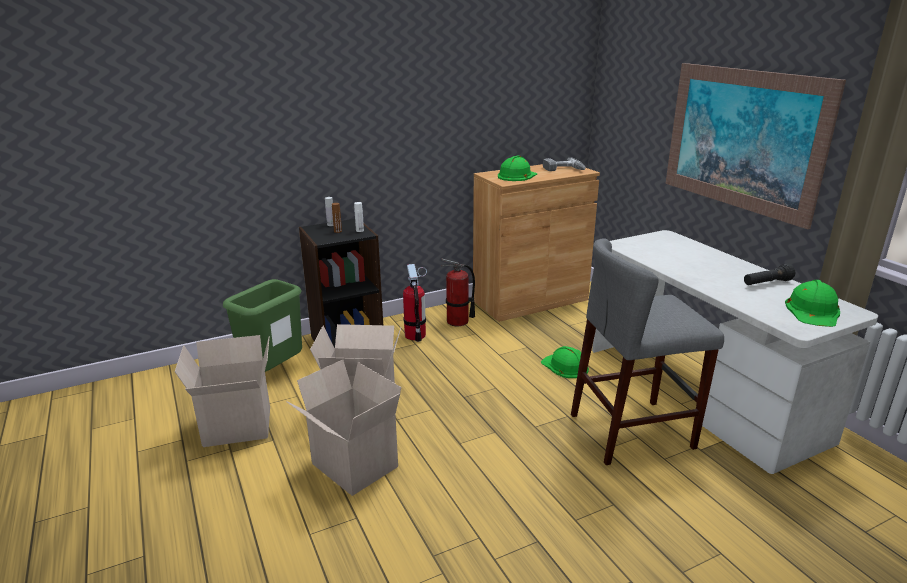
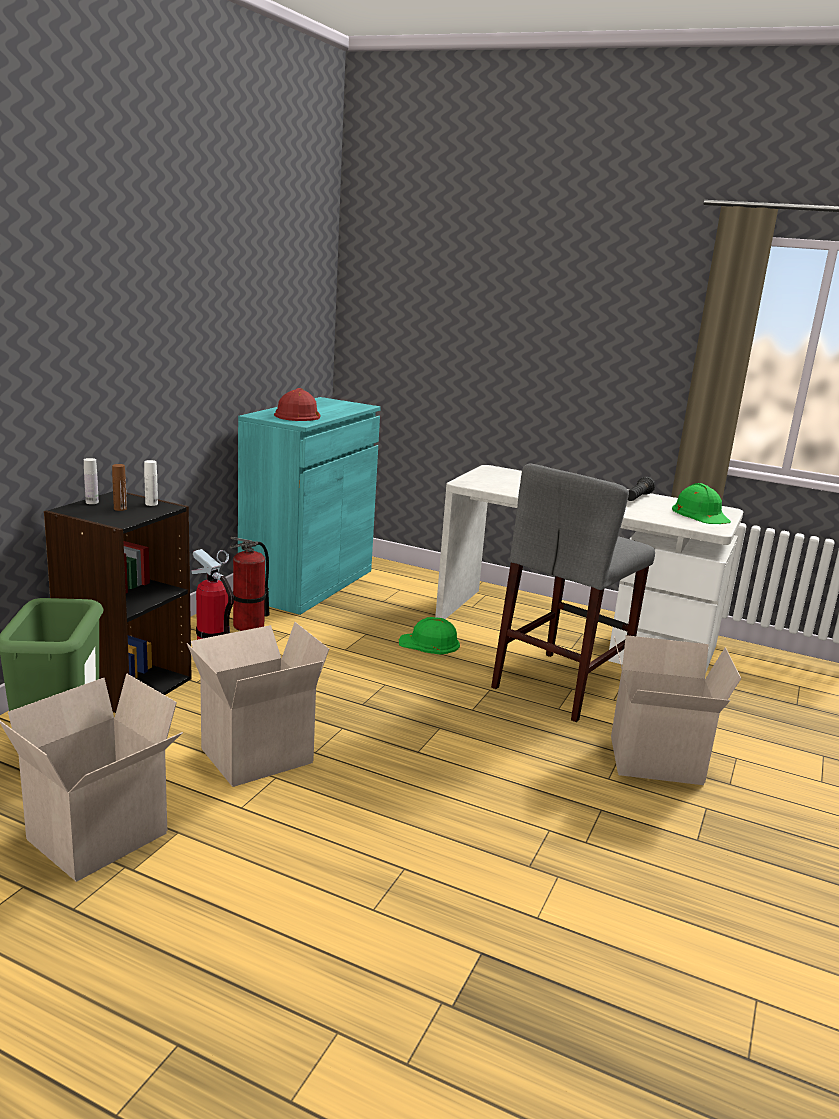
camera: 40 degrees left, 5 degrees down
(352, 466) = (326, 820): cardboard box -> cardboard box (654, 762)
(517, 175) = (298, 415): green hard hat -> red hard hat
(530, 300) = (307, 584): brown cabinet -> turquoise cabinet
(564, 170) = (338, 406): power drill -> none
(742, 139) = (560, 356): picture -> none

